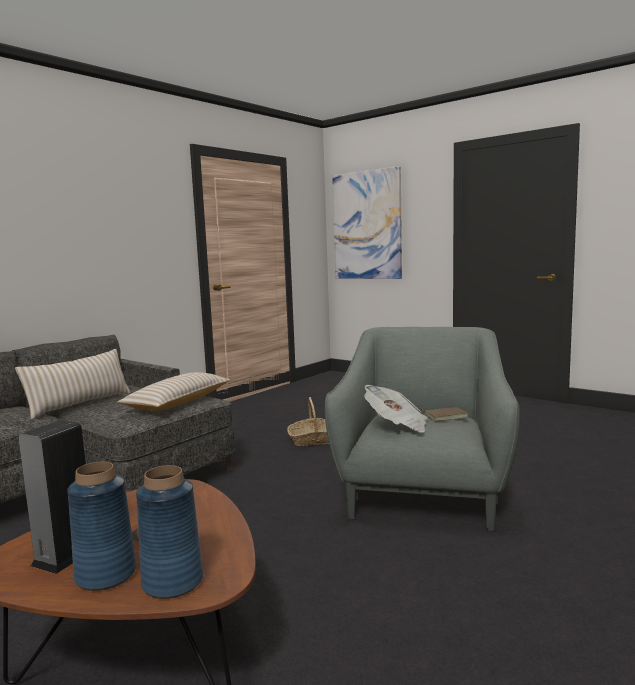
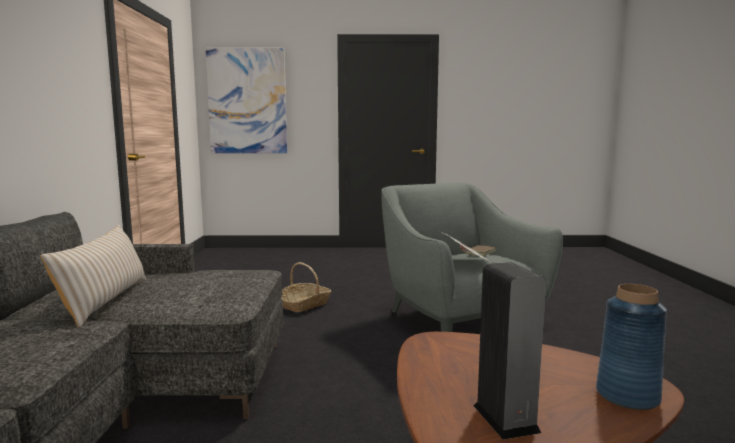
camera: 40 degrees left, 0 degrees up
(105, 575) = (577, 414): blue vase -> none
(178, 402) = (236, 278): beige pillow -> none

